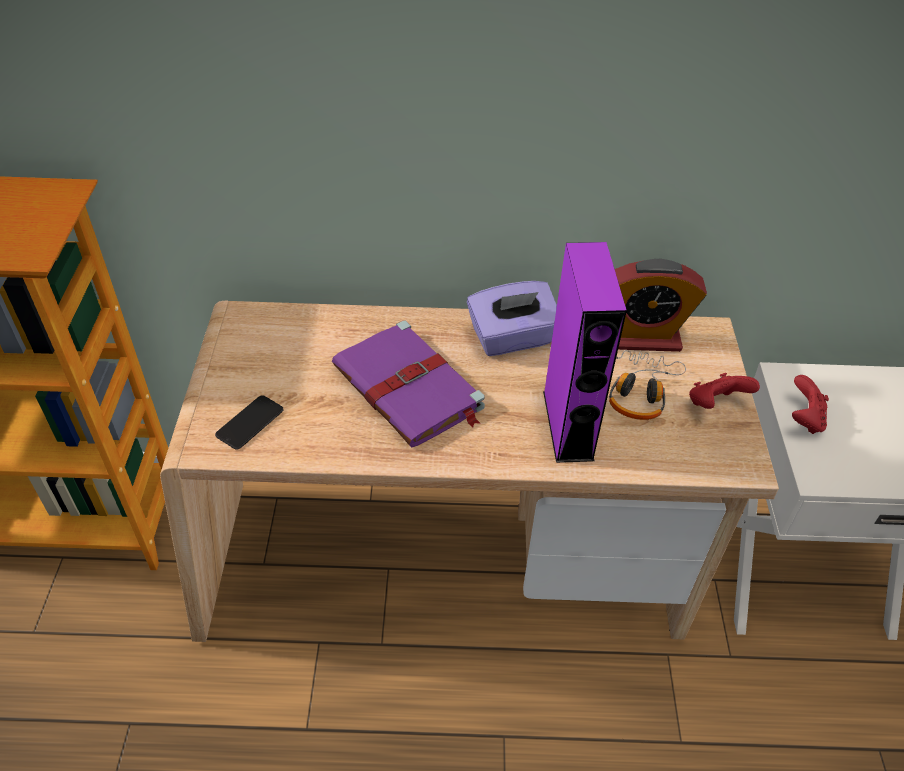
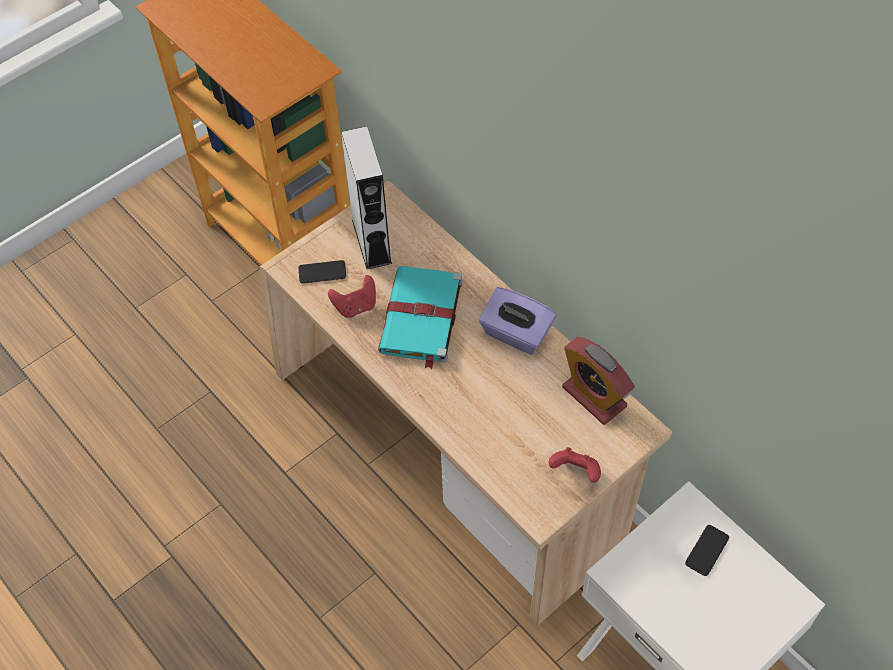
camera: 50 degrees right, 10 degrees up
(270, 360) = (371, 242): none -> grey speaker
(409, 388) = (421, 318): purple book -> turquoise book
(568, 425) = (475, 410): purple speaker -> none
(639, 391) = (543, 426): headphones -> none
(804, 419) = (659, 537): red game controller -> red game controller (355, 306)
(844, 399) = (707, 550): none -> phone

